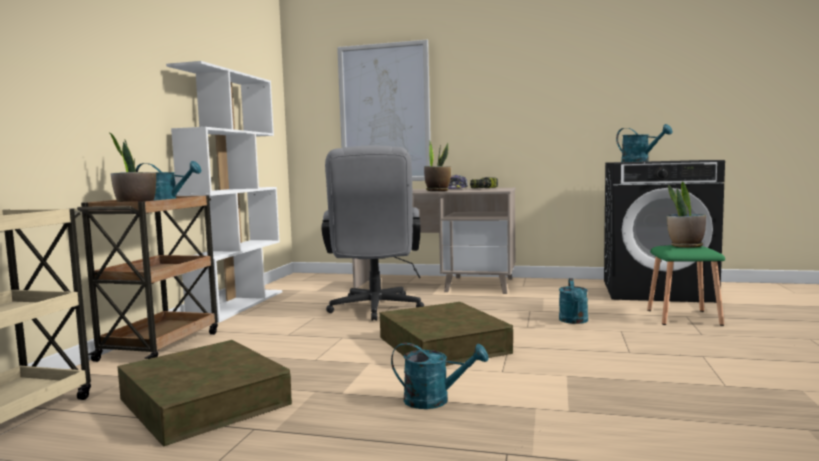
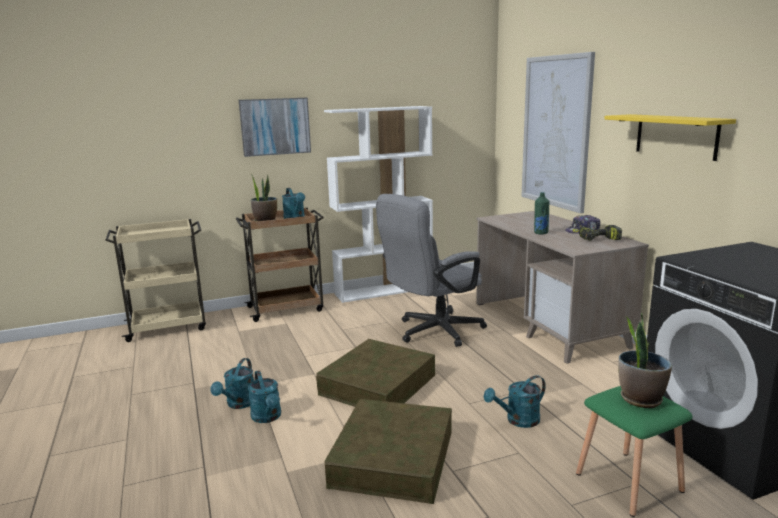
camera: 55 degrees right, 10 degrees up
(114, 73) = (275, 126): none -> picture
(204, 401) = (218, 356): brown storage box -> brown storage box (393, 458)
(437, 191) = (540, 233): potted plant -> green bottle
(524, 100) = (676, 136): none -> yellow shelf
(640, 161) = (720, 261): turquoise watering can -> turquoise watering can (239, 404)

